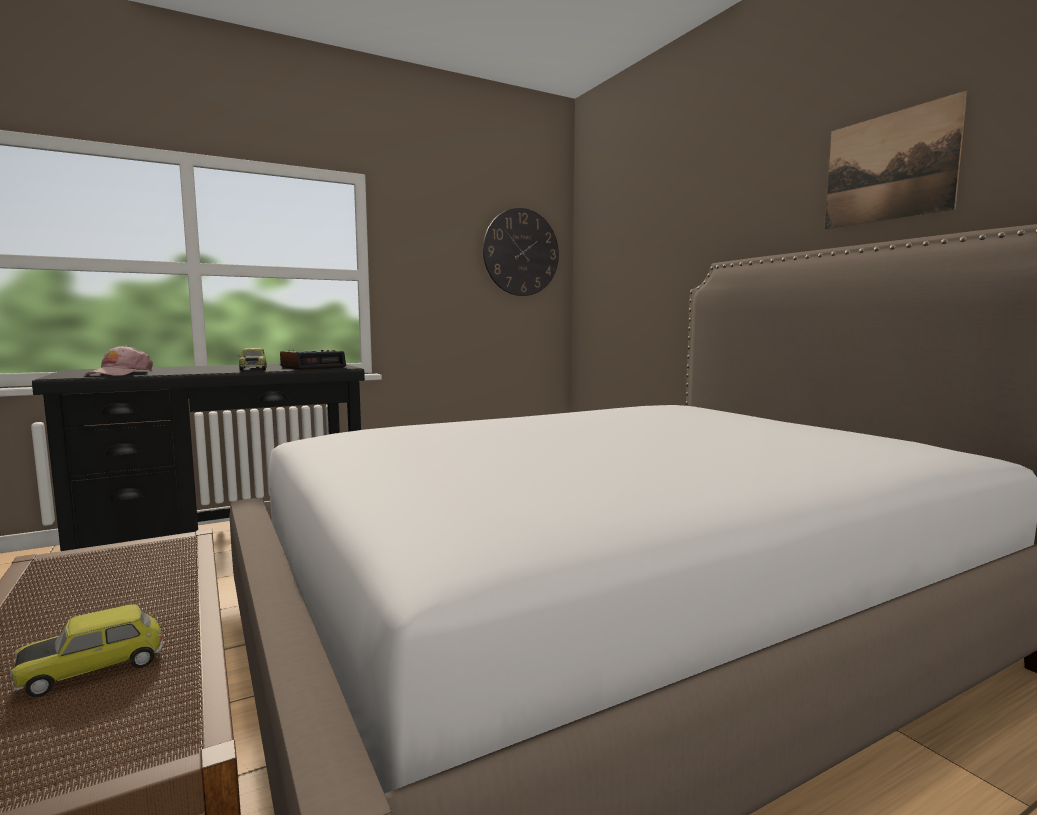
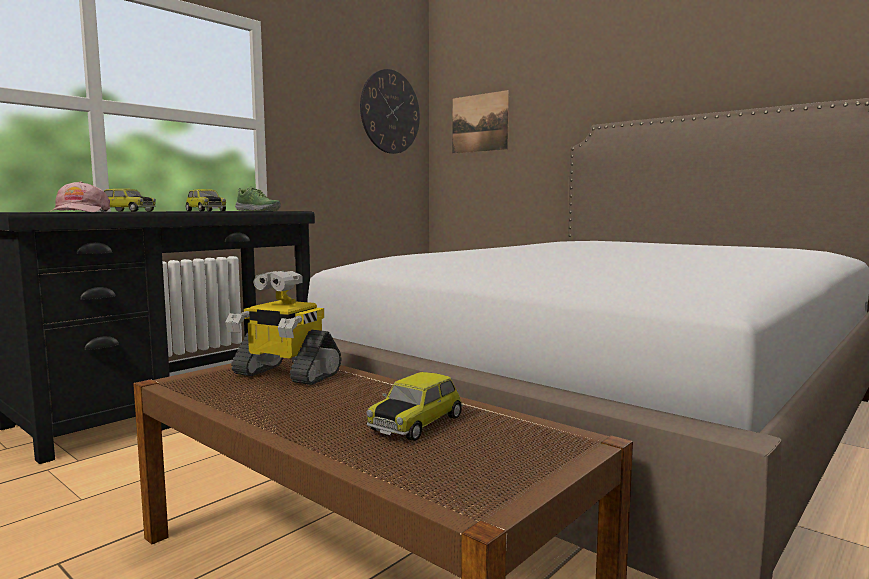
camera: 20 degrees left, 0 degrees up
(138, 565) = (285, 374): none -> toy robot
(187, 369) = (126, 211): none -> toy car
(313, 367) = (258, 211): alarm clock -> shoe
(889, 167) = (740, 55): picture -> picture (480, 123)

